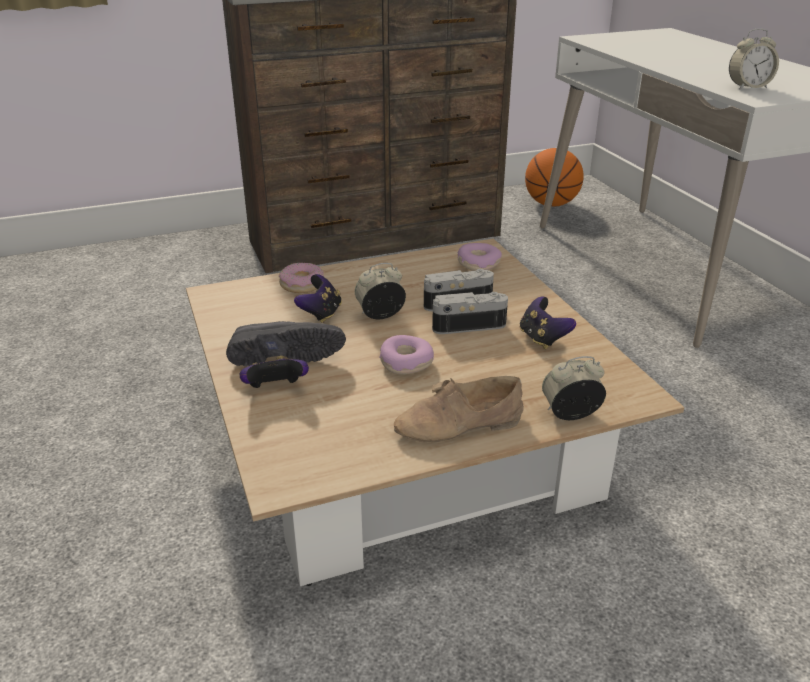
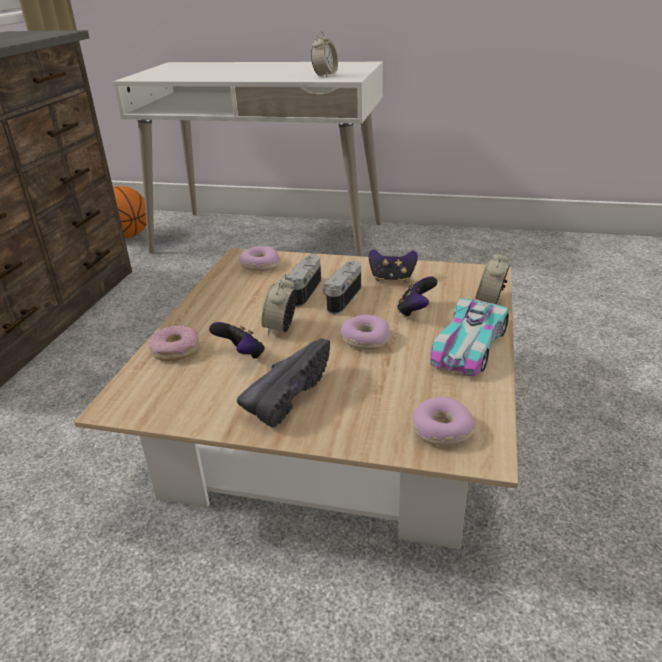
camera: 55 degrees left, 0 degrees up
(275, 390) = (339, 416): game controller -> game controller (415, 311)
(296, 449) = (441, 430): none -> donut
(459, 425) = (469, 345): beige shoe -> toy car

